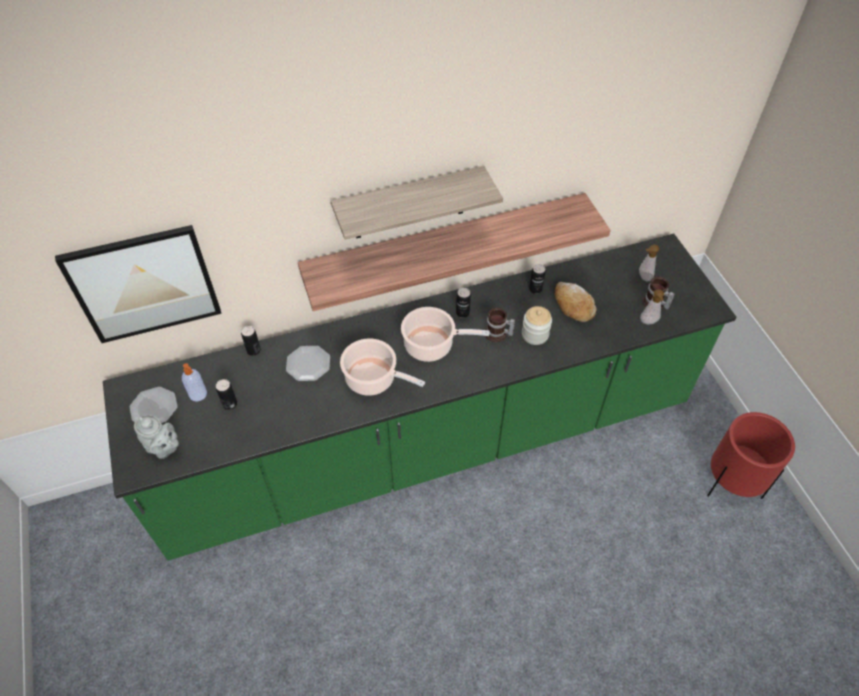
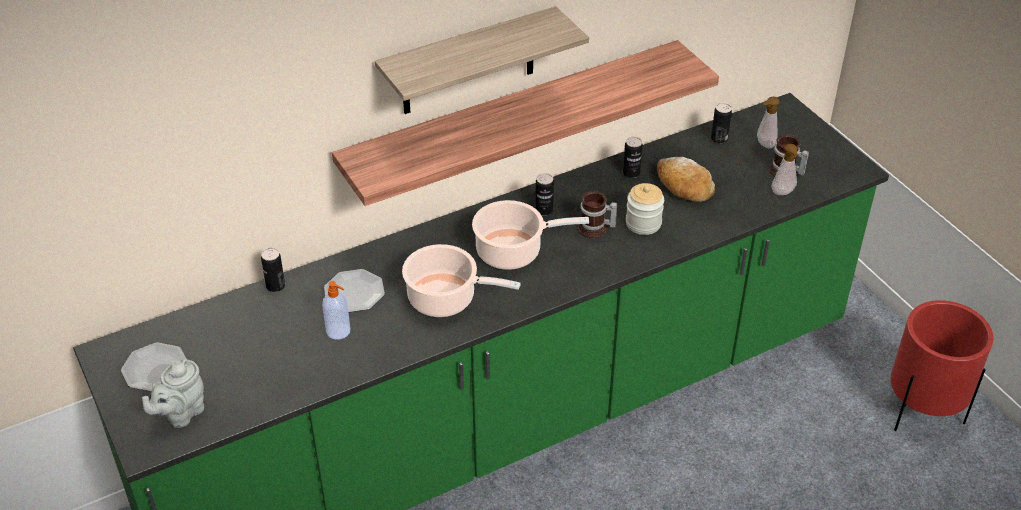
camera: 10 degrees left, 10 degrees down
(144, 284) = (140, 192): picture -> none
(163, 448) = (181, 414): grey teapot -> grey teapot turned 105 degrees clockwise
(198, 394) = (213, 346): soap dispenser -> soap dispenser (339, 331)
(230, 404) = (259, 351): can -> can (719, 139)

